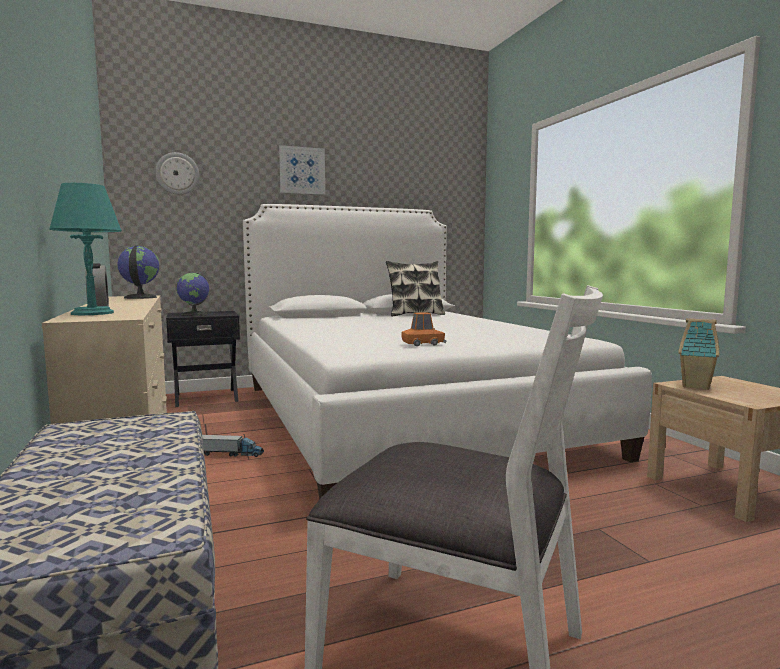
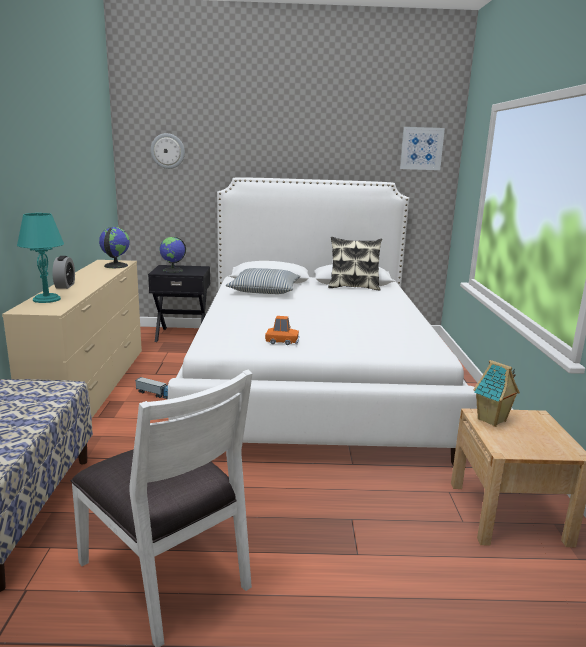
camera: 20 degrees right, 10 degrees up
(302, 170) = (272, 145): picture -> picture (421, 148)
(327, 321) = (264, 290): none -> pillow

